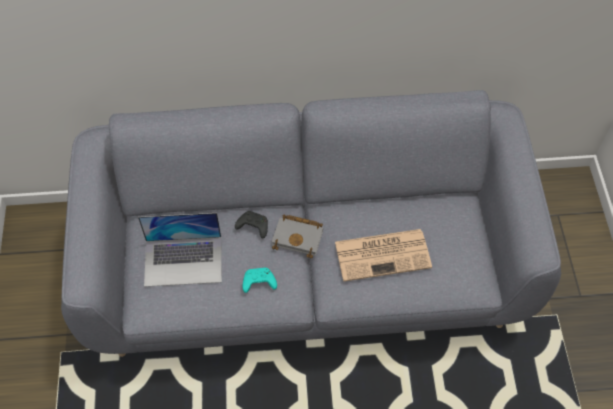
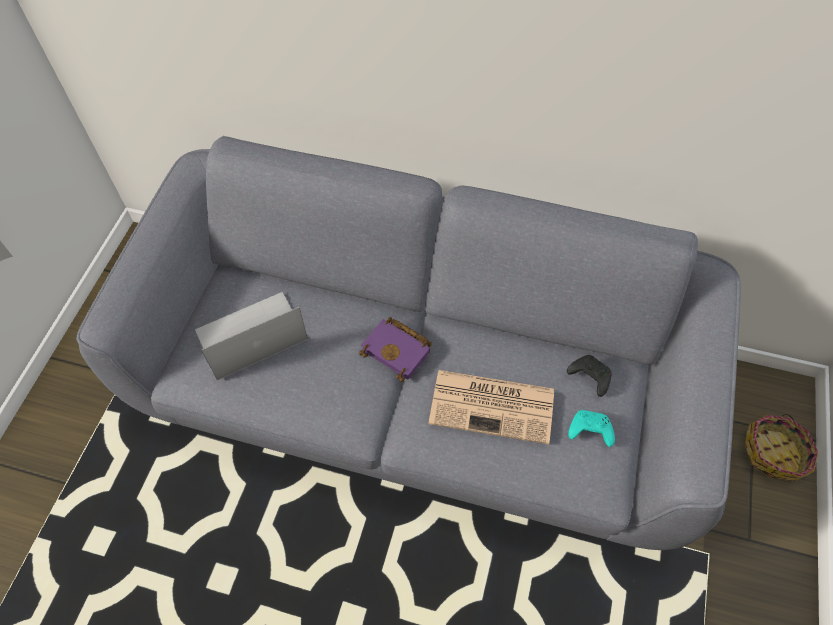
camera: 20 degrees right, 0 degrees up
(183, 261) = (250, 335): laptop -> laptop turned 135 degrees clockwise
(252, 227) = (348, 320): black game controller -> black game controller (589, 377)
(258, 283) = (325, 390): turquoise game controller -> turquoise game controller (589, 431)
(299, 237) = (398, 350): grey book -> purple book
(578, 229) = (775, 452): none -> basket

